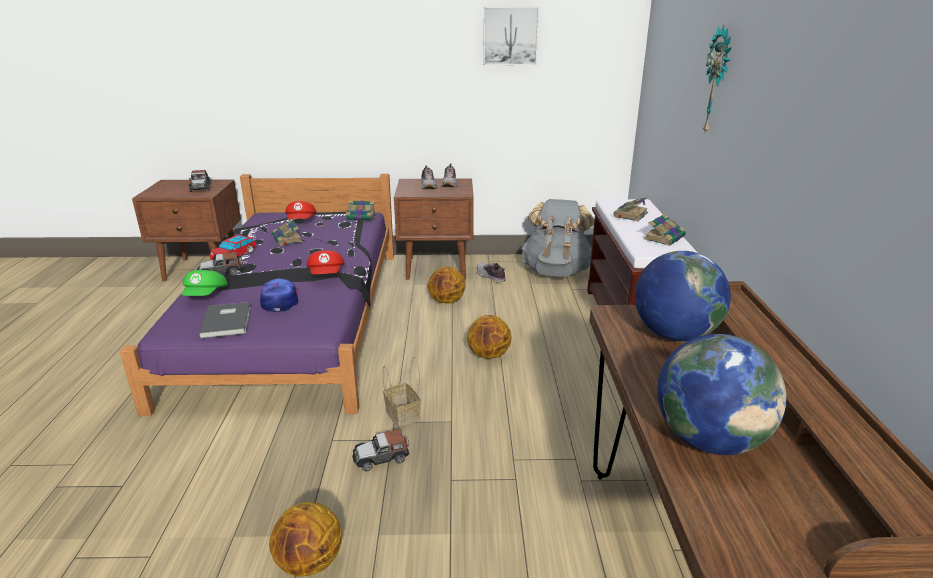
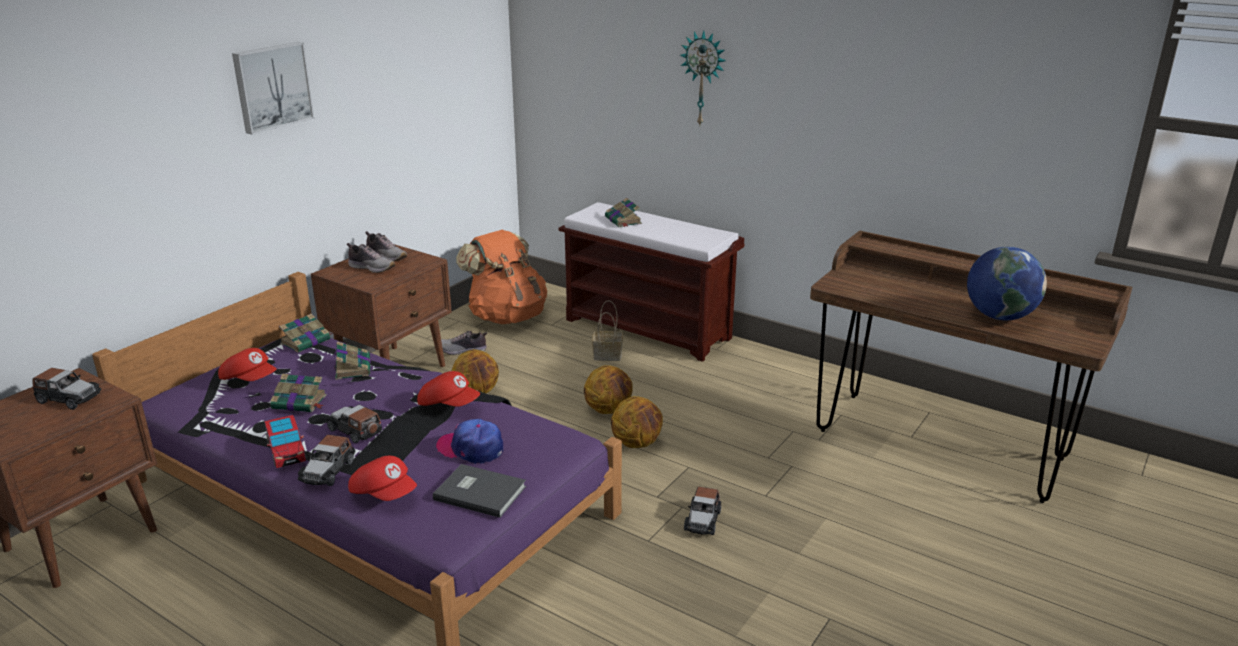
camera: 55 degrees left, 0 degrees up
(206, 295) = (384, 493): green cap -> red cap
(271, 263) = (355, 430): none -> toy car
(310, 562) = (803, 598): basketball -> basketball (637, 443)
(404, 415) = (652, 488): basket -> basket (608, 355)
(510, 36) = (399, 55): picture -> picture (272, 86)
(556, 271) = (507, 316): grey backpack -> orange backpack
(664, 237) = (687, 229): book -> book (353, 367)
(674, 334) = (879, 280): globe -> none

